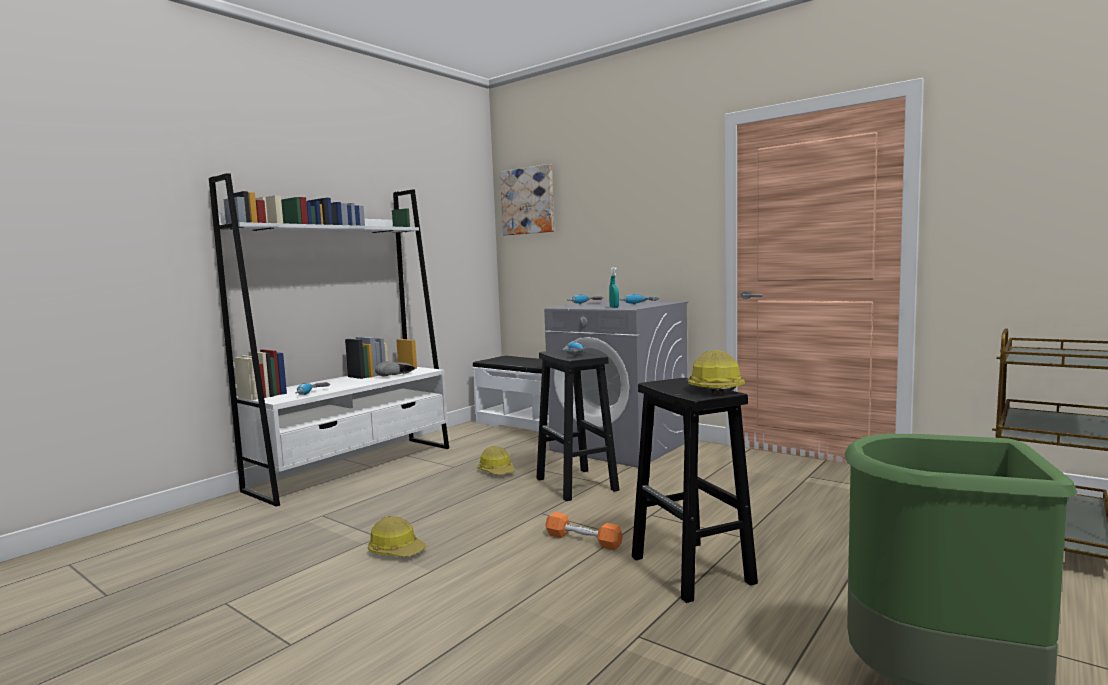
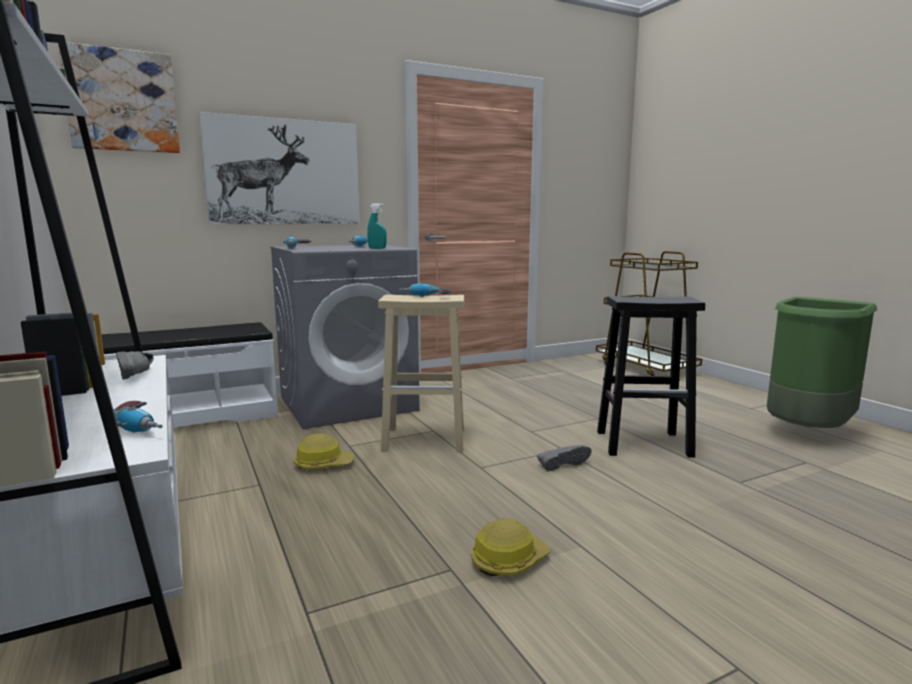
camera: 65 degrees left, 5 degrees up
(577, 485) = (426, 439): black stool -> beige stool
(583, 540) = (562, 464): orange dumbbell -> grey shoe
(617, 238) = (284, 172): none -> picture
(714, 388) = (662, 296): hard hat -> none

